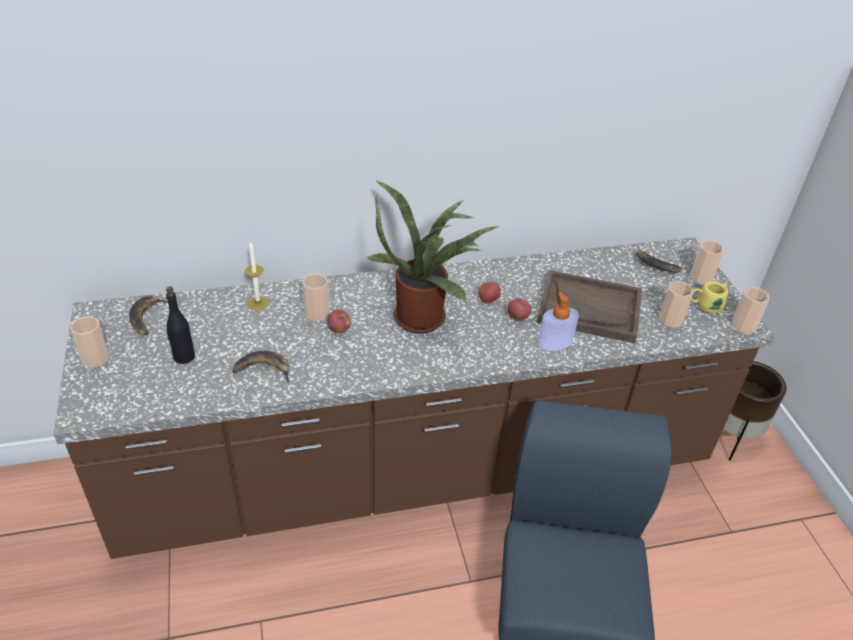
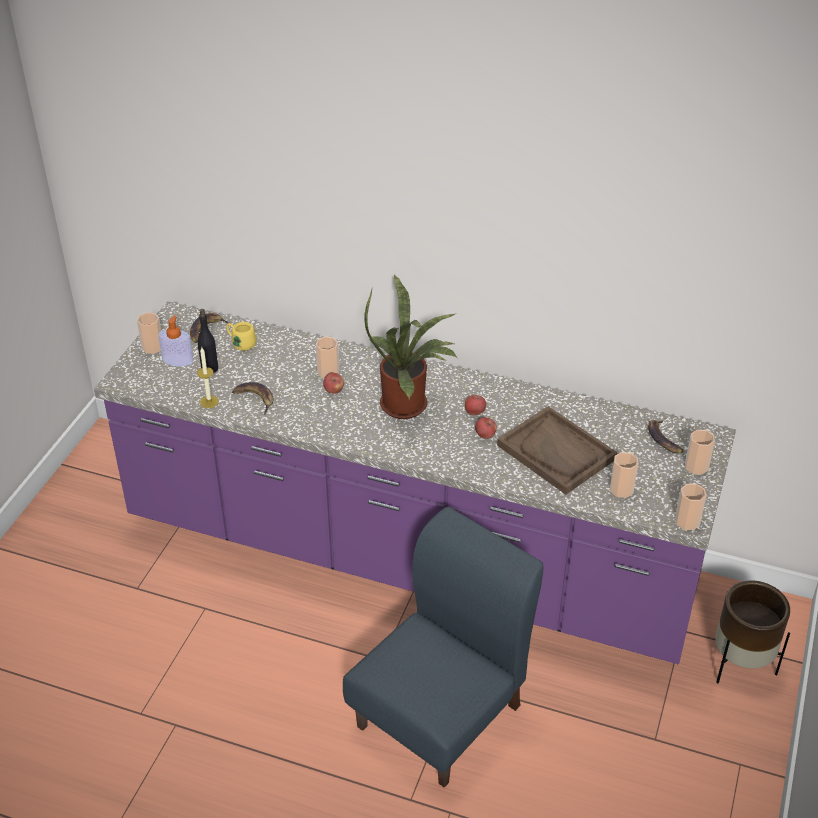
camera: 35 degrees right, 0 degrees up
(258, 303) = (291, 348): candle -> candle (209, 402)
(417, 468) = (409, 556): brown counter -> purple counter
(555, 342) = (496, 467): soap dispenser -> soap dispenser (177, 360)
(704, 306) = (668, 491): yellow mug -> yellow mug (241, 343)

